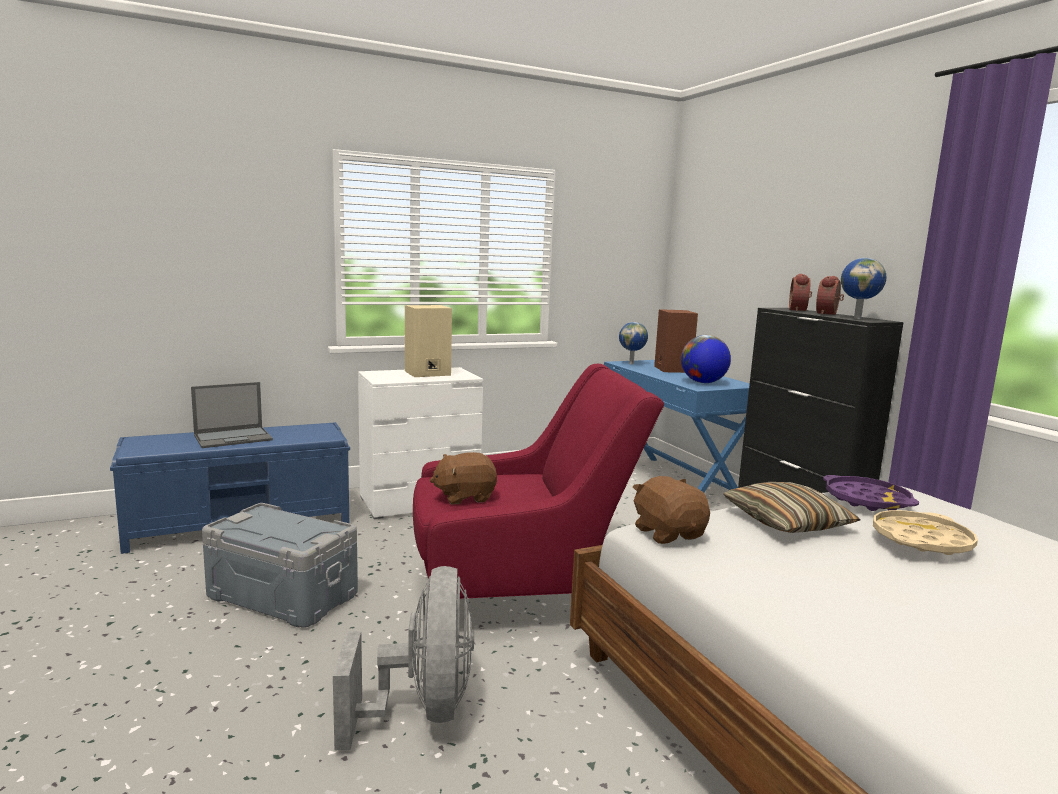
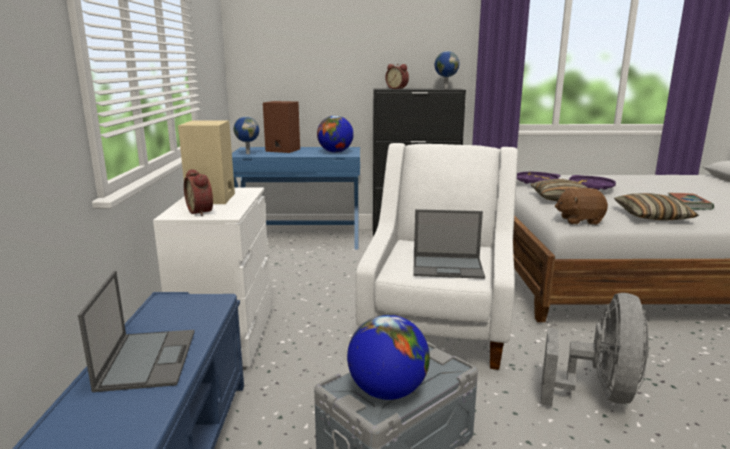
camera: 65 degrees left, 5 degrees up
(259, 527) = (387, 391): none -> globe
(422, 710) = (598, 393): grey fan -> grey fan turned 90 degrees clockwise
(464, 497) = (448, 267): brown plush toy -> laptop
(520, 588) = (438, 325): red armchair -> white armchair
(786, 590) = (652, 216): none -> pillow
(828, 314) = (421, 88): alarm clock -> alarm clock (202, 211)
(921, 540) = (591, 186): beige tray -> purple tray
(971, 639) = (689, 204): none -> book

